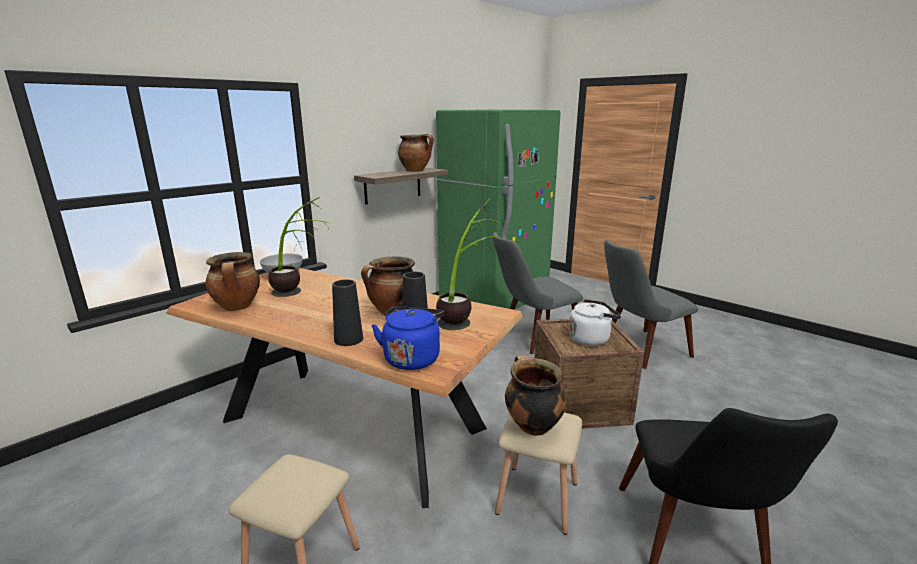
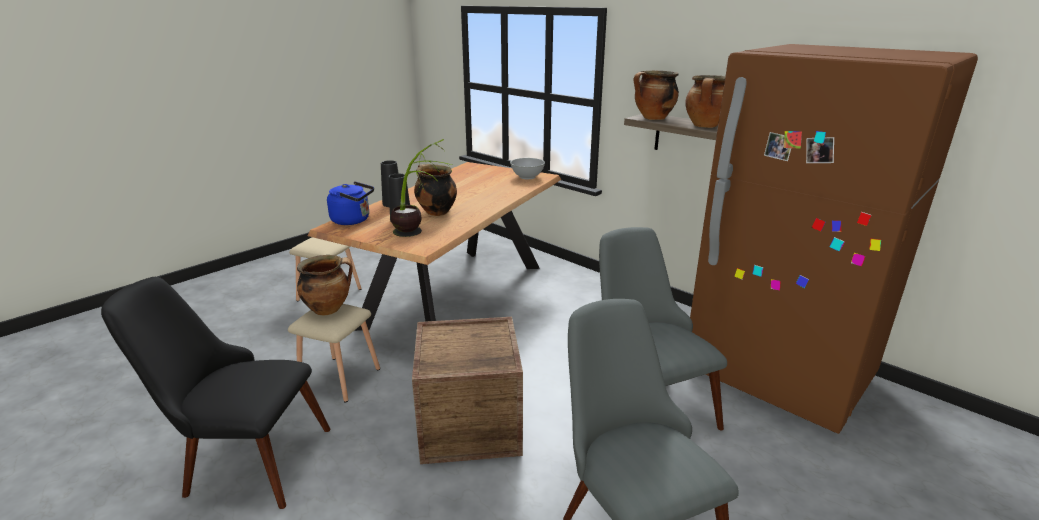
camera: 90 degrees right, 5 degrees up
(238, 307) = (460, 174): cooking pot -> cooking pot (653, 118)
(298, 294) = (483, 185): potted plant -> none
(494, 300) = (778, 376): green fridge -> brown fridge
(591, 339) = (459, 349): white kettle -> none

